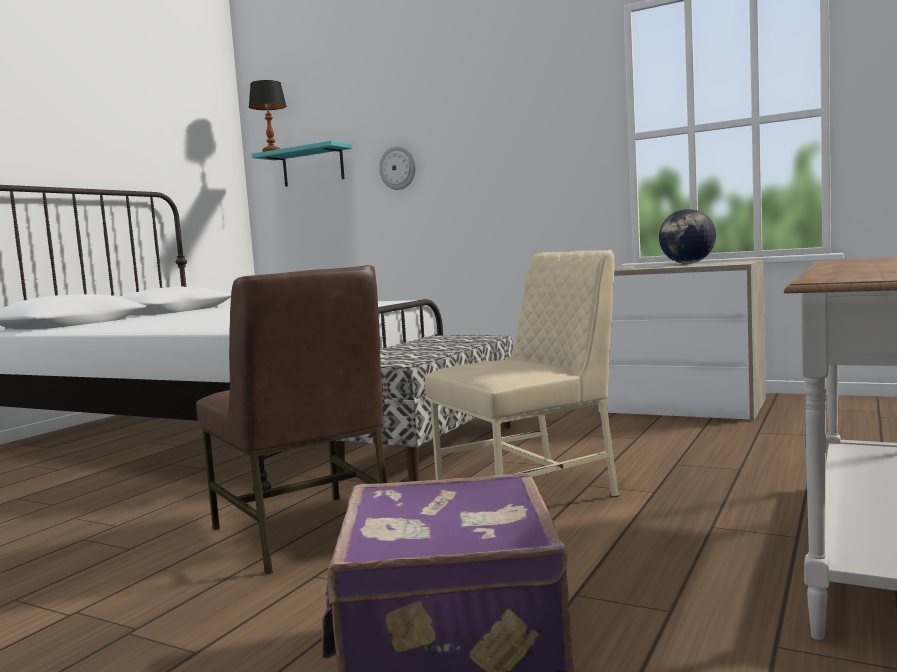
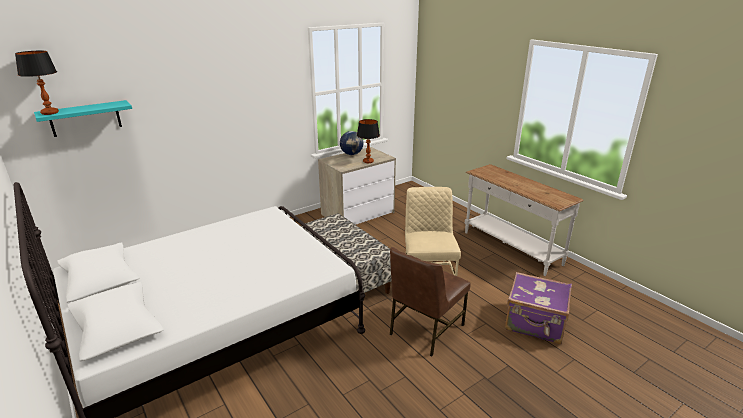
camera: 65 degrees left, 20 degrees up
(304, 533) = (425, 329): brown chair -> brown chair turned 135 degrees clockwise
(398, 168) = (171, 116): wall clock -> none
(678, 266) = (368, 161): none -> table lamp

